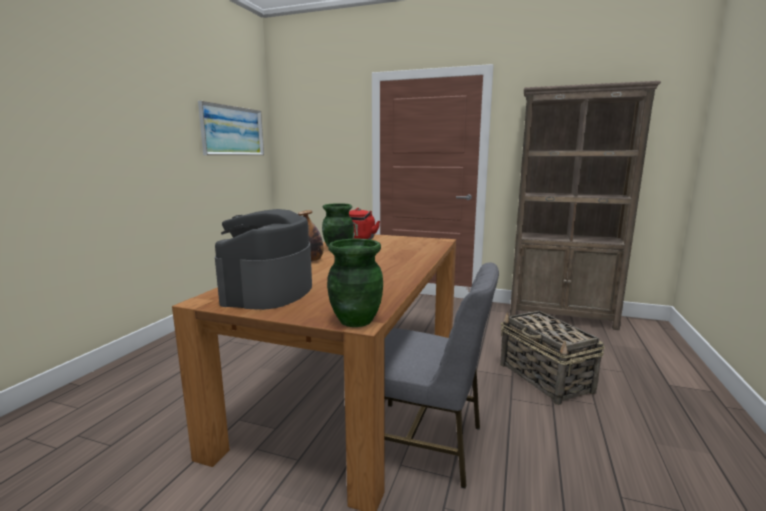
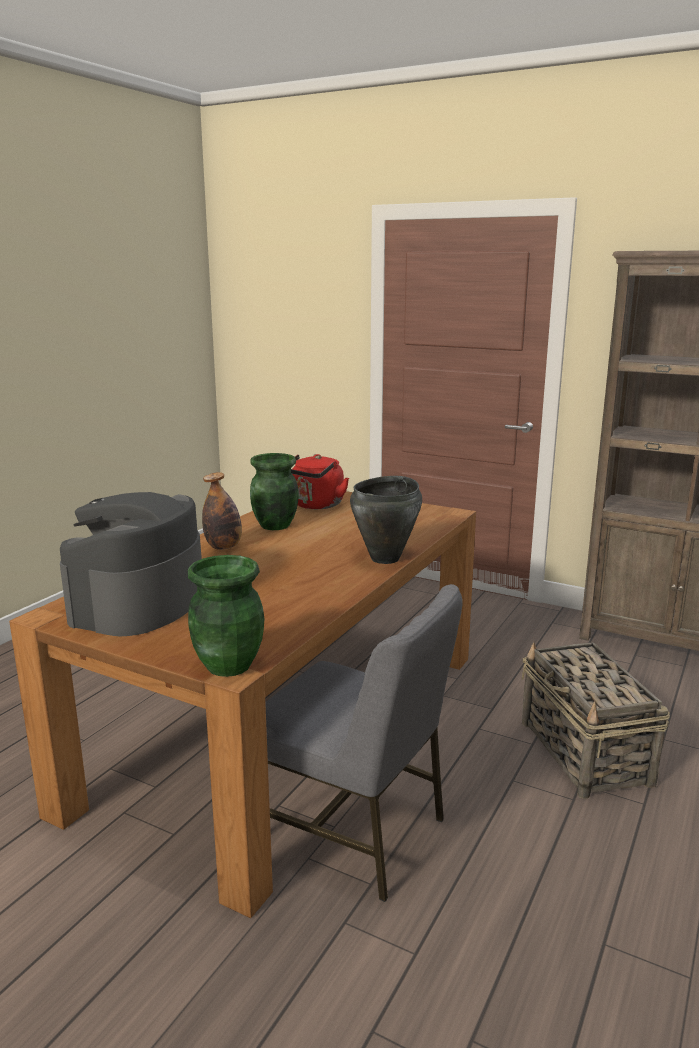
camera: 10 degrees right, 5 degrees up
(232, 131) = (145, 306): picture -> none
(420, 261) = (386, 558): none -> black cooking pot

